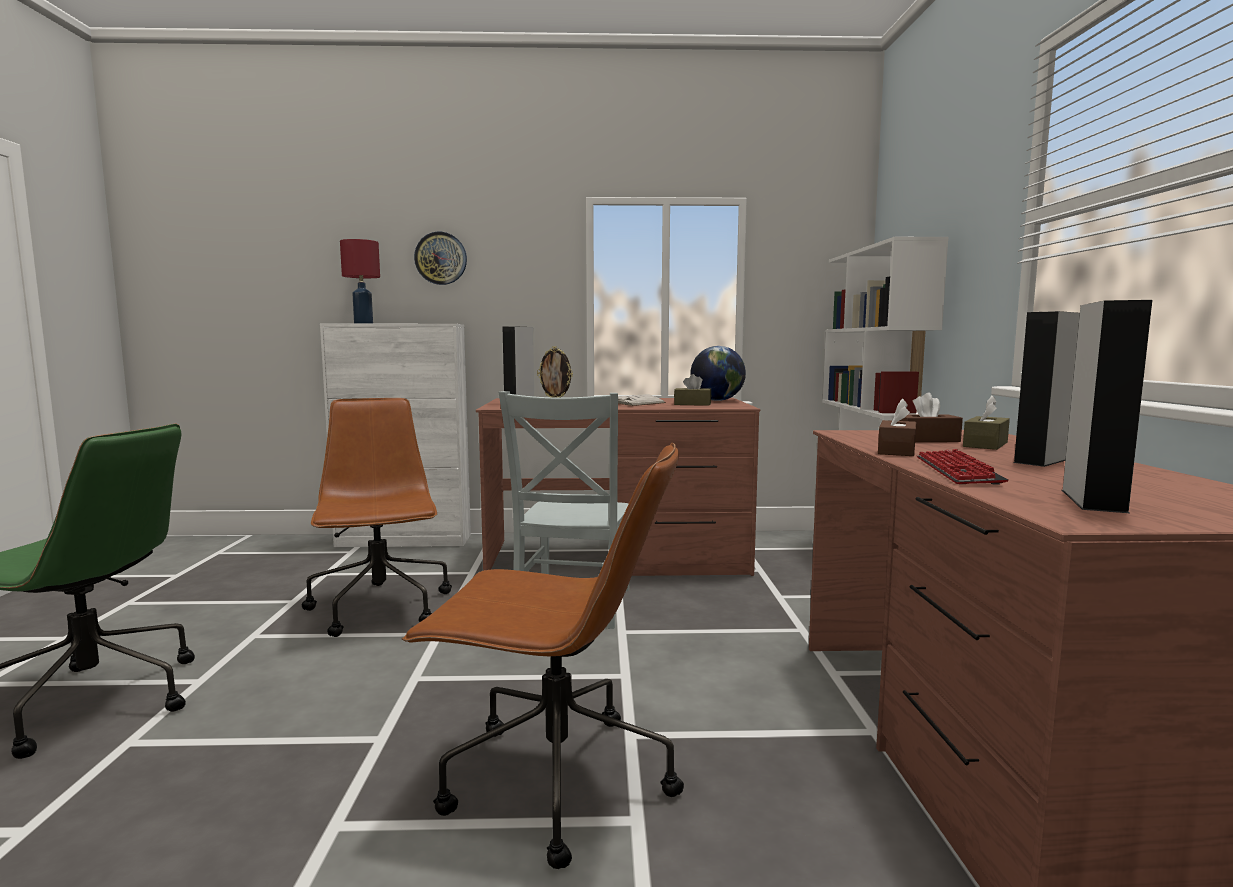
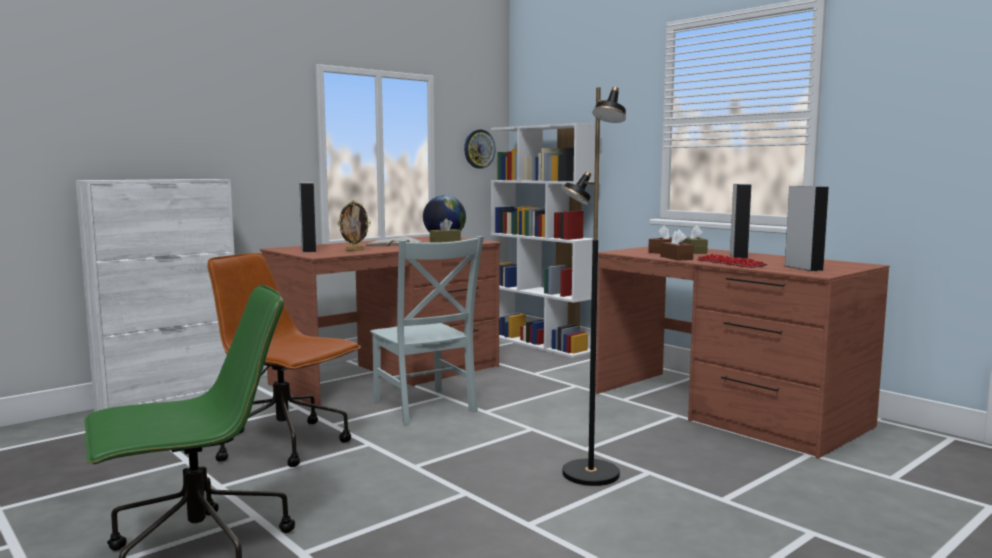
camera: 40 degrees left, 0 degrees up
(363, 323) = (116, 179): red table lamp -> none
(441, 258) = (187, 113): wall clock -> wall clock (479, 149)
(553, 781) = (589, 474): brown office chair -> black floor lamp

